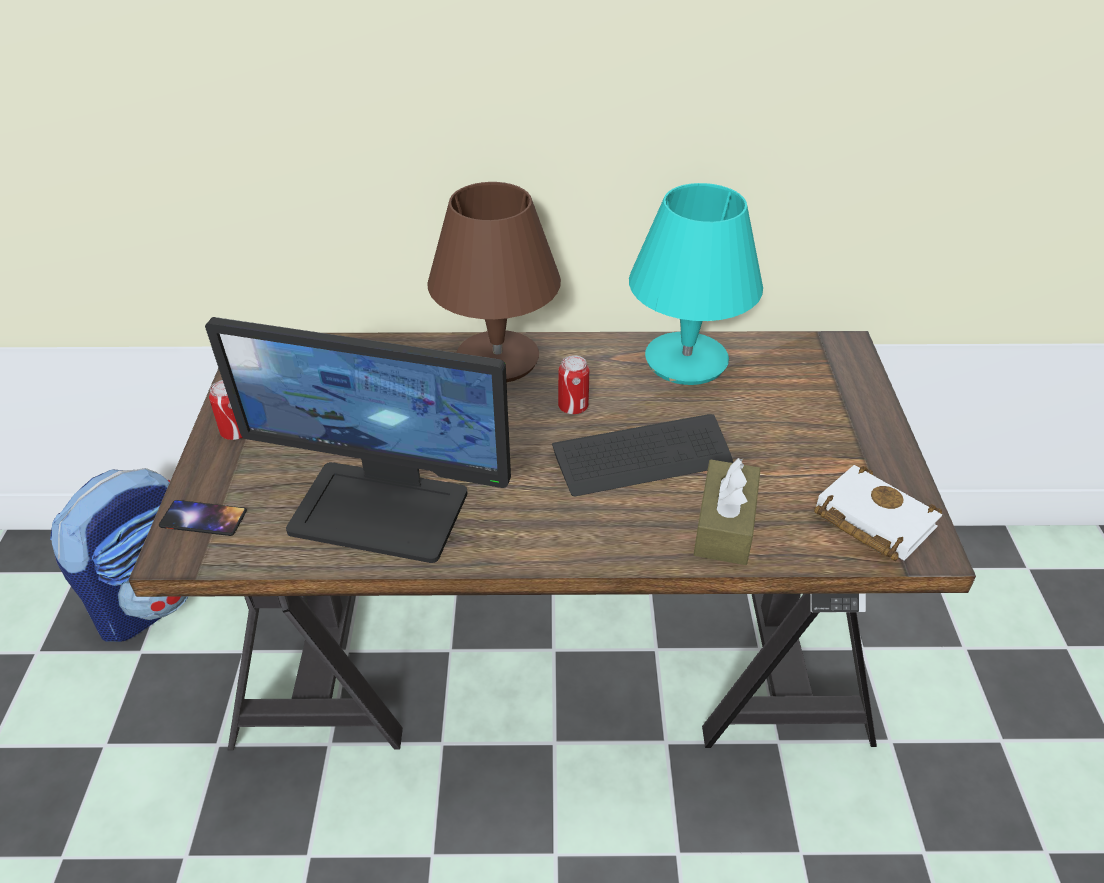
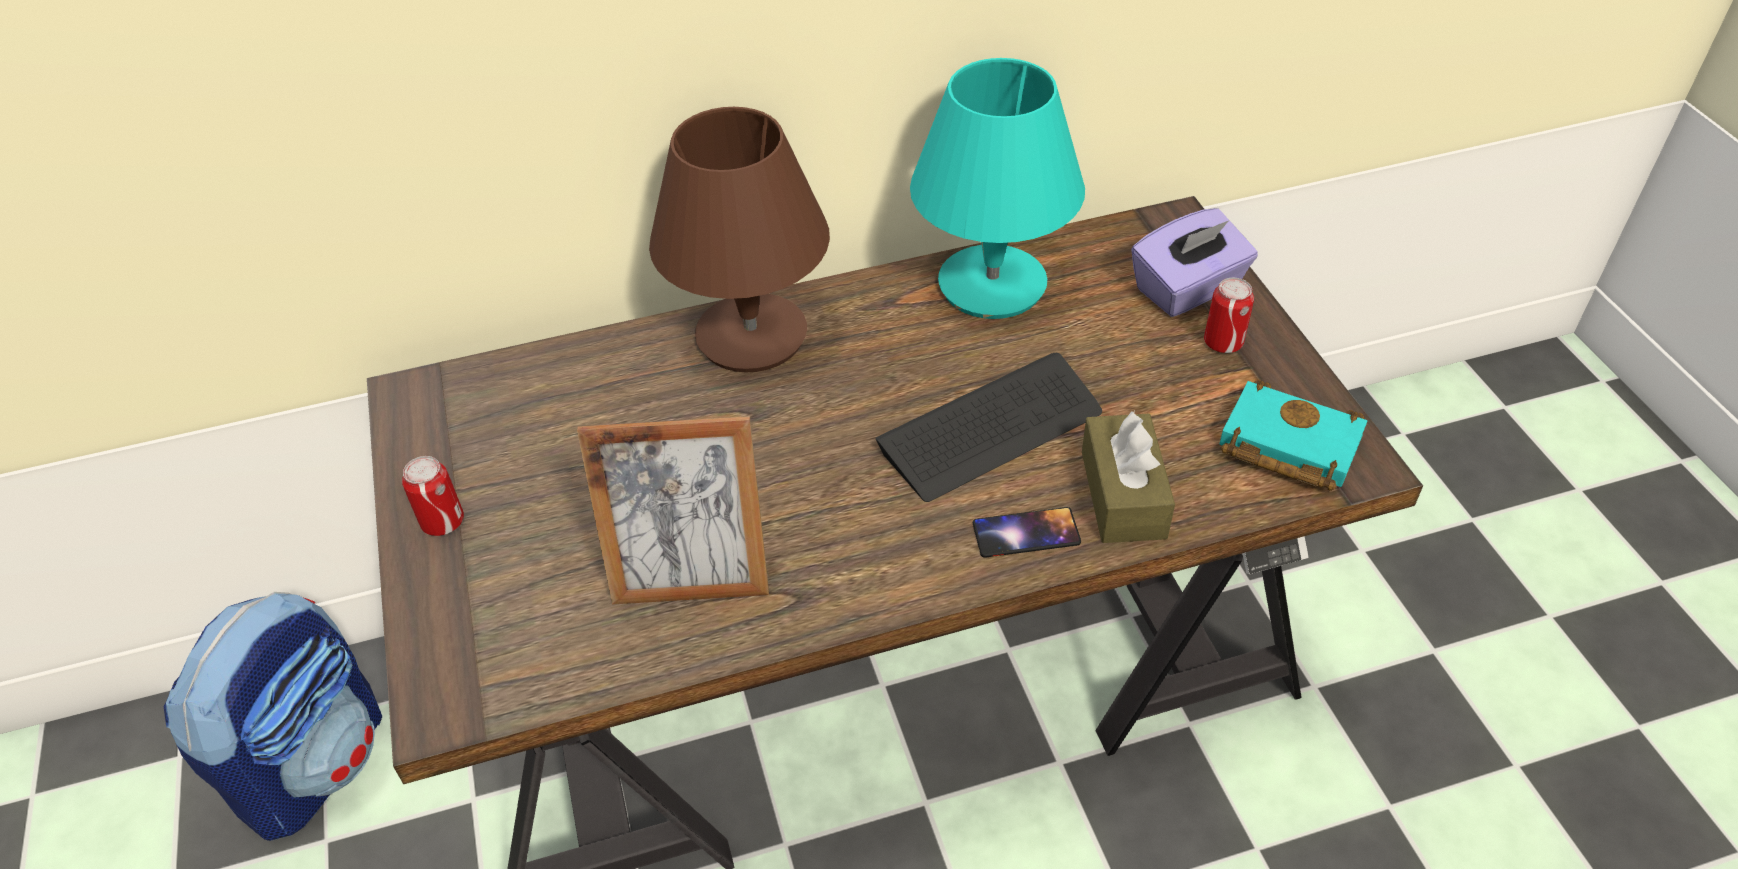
camera: 15 degrees left, 5 degrees up
(203, 518) = (456, 655): phone -> phone (1026, 533)
(382, 509) = (691, 581): monitor -> picture frame
(573, 407) = (877, 381): can -> can (1223, 342)
(836, 394) = (1188, 289): none -> purple tissue box
(870, 519) = (1284, 445): white book -> turquoise book

